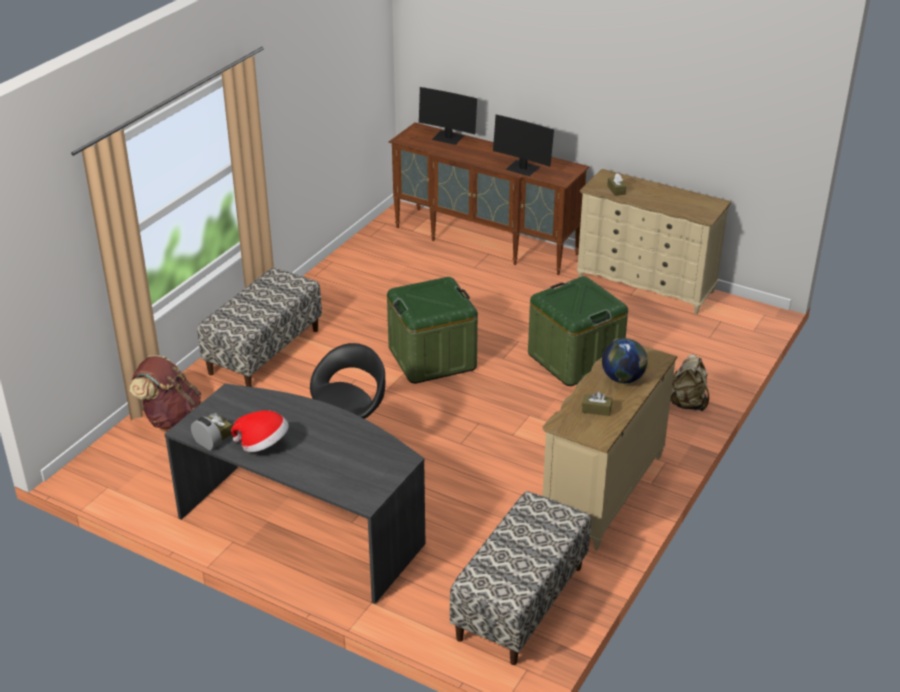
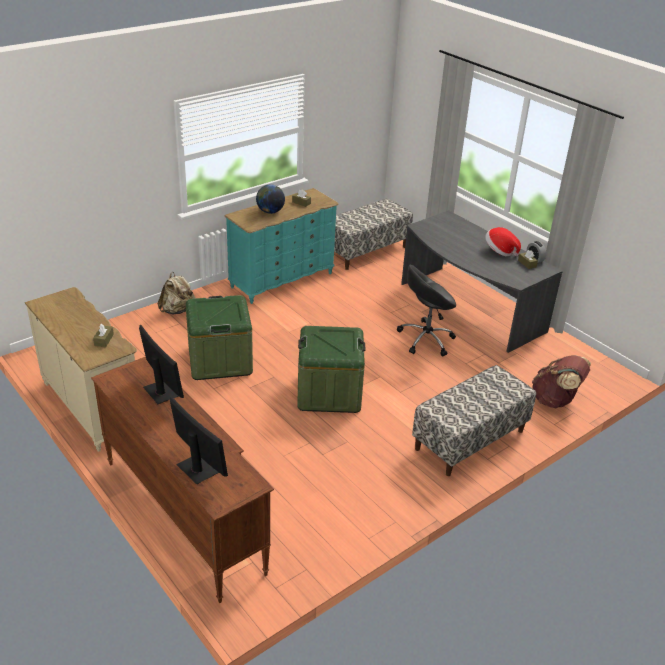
camera: 160 degrees left, 0 degrees up
(603, 493) = (282, 280): beige dresser -> turquoise dresser

